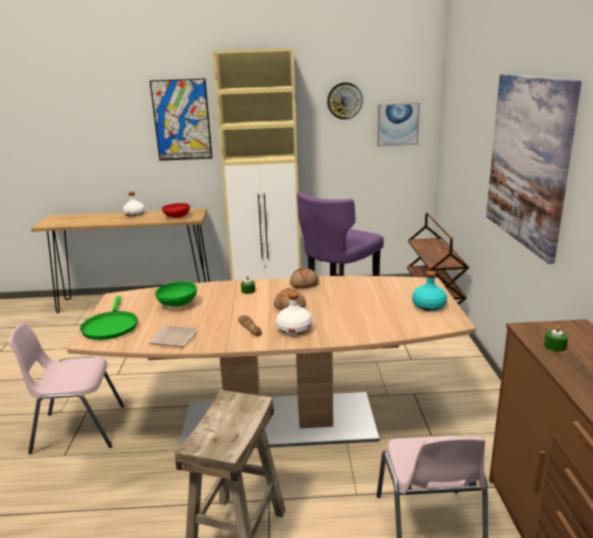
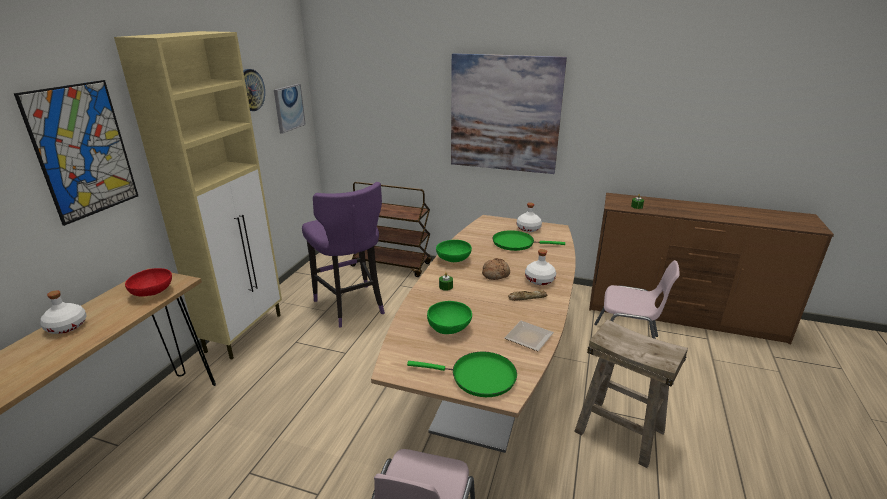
camera: 70 degrees left, 5 degrees up
(304, 284) = (453, 260): bread -> green bowl
(376, 305) = (516, 243): none -> green frying pan
(428, 306) = (528, 228): turquoise bottle -> white bottle

